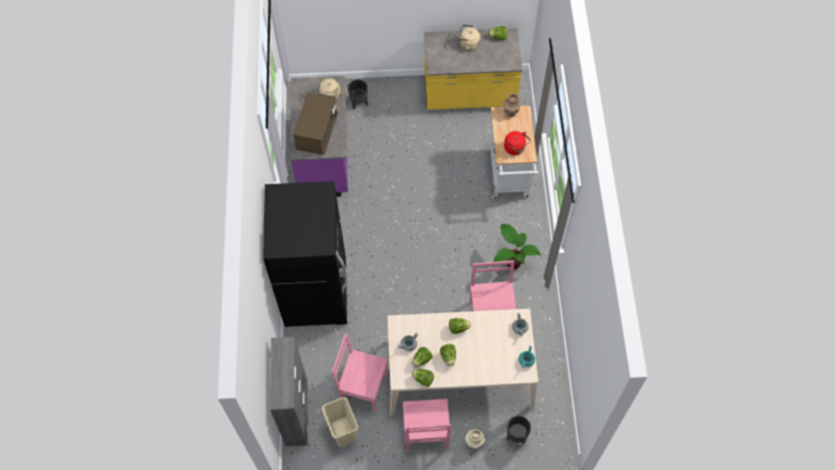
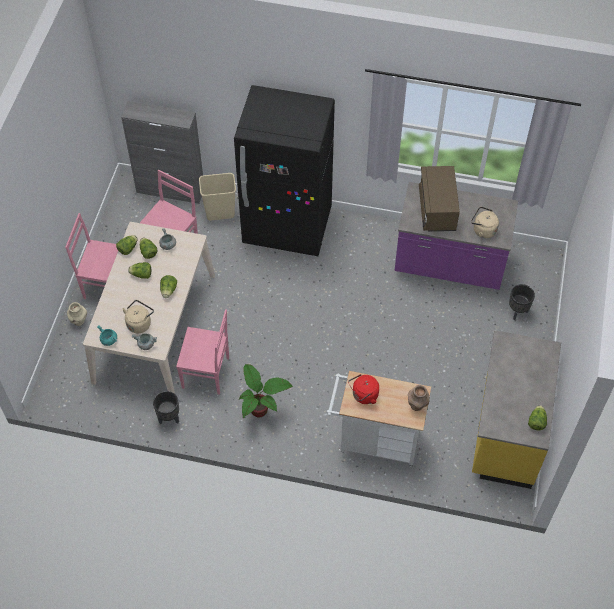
camera: 105 degrees right, 5 degrees down
(317, 132) = (437, 209): brown microwave -> brown microwave turned 60 degrees clockwise
(344, 432) = (136, 221): beige trash can -> beige trash can (220, 213)
(468, 44) = (532, 385): beige kettle -> beige kettle (139, 323)
(516, 436) = (69, 359): black planter -> black planter (169, 418)

